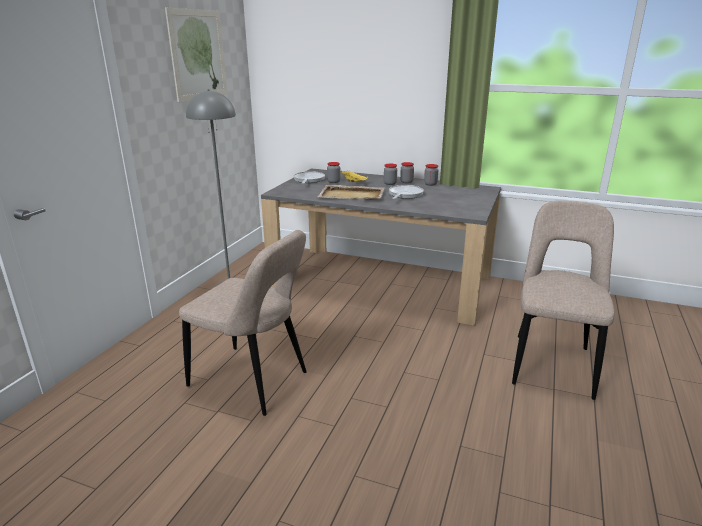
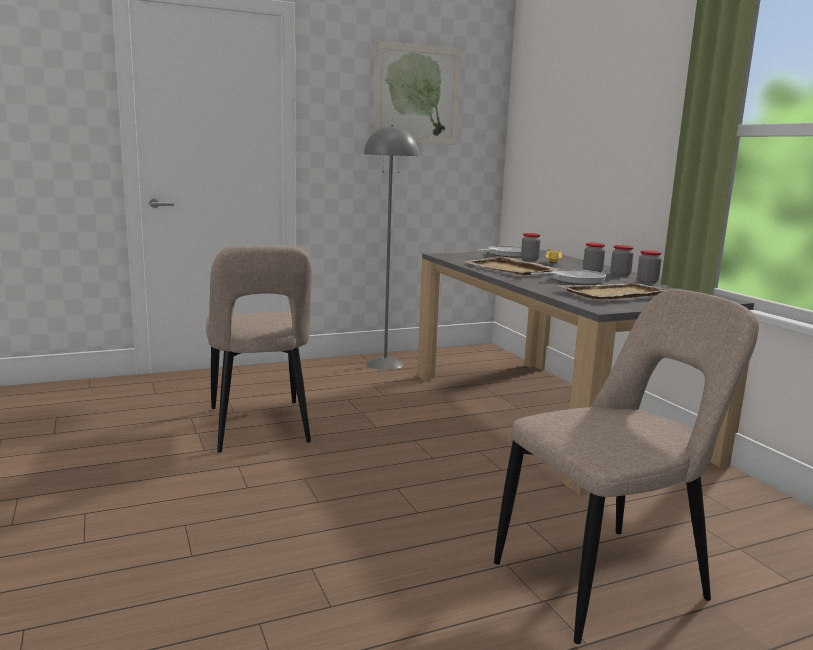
camera: 45 degrees right, 10 degrees down
(448, 201) = (614, 294): none -> beige tray

